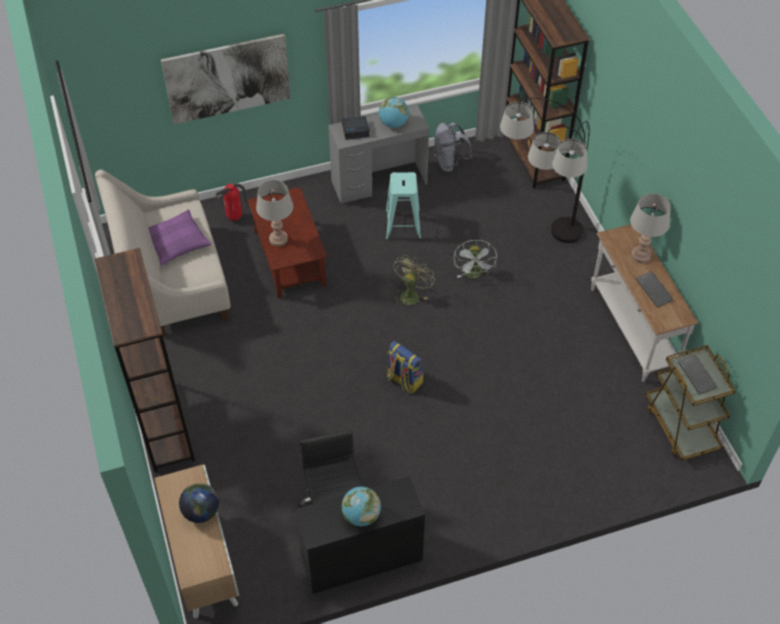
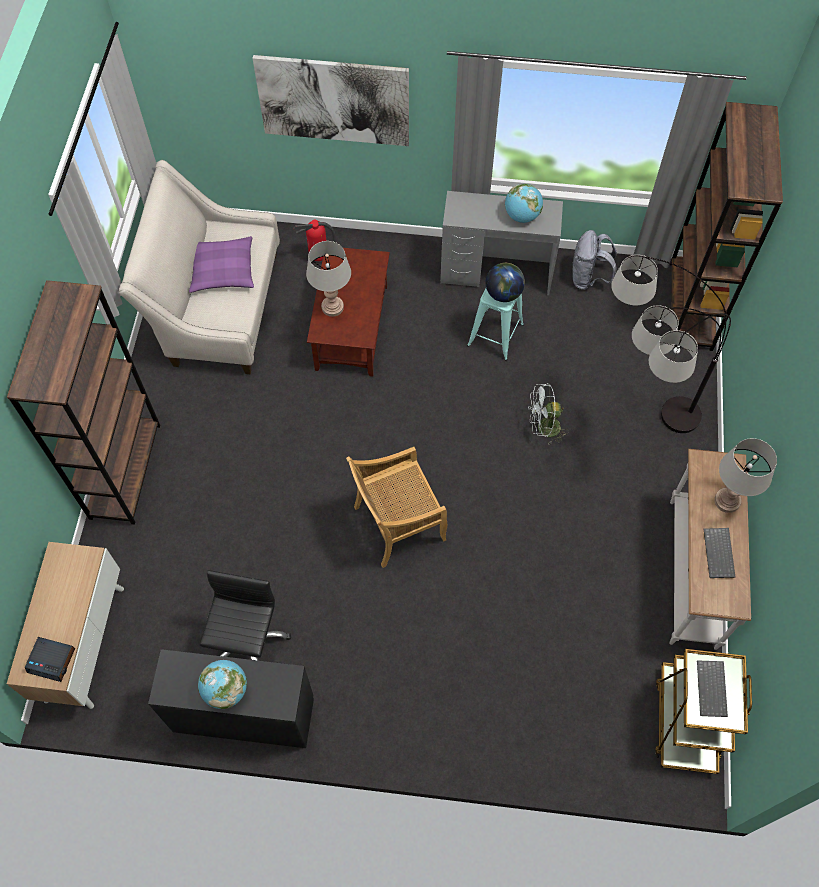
camera: 25 degrees right, 10 degrees up
(201, 511) = (73, 603): globe -> globe (503, 293)
(355, 130) = (474, 208): alarm clock -> alarm clock (52, 660)
(403, 380) = (398, 524): backpack -> beige chair
(411, 294) = (460, 423): green fan -> none
(474, 275) = (543, 428): white fan -> white fan turned 60 degrees clockwise

